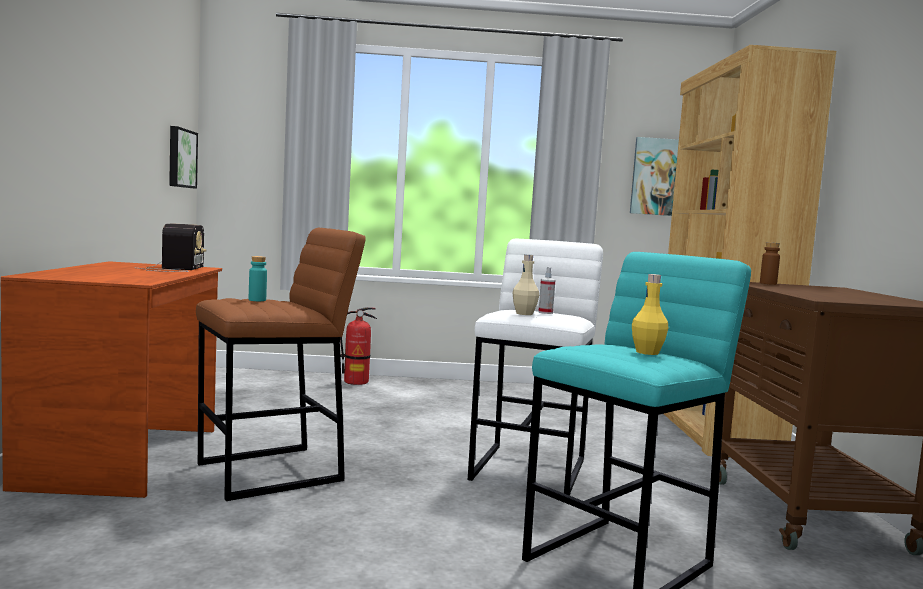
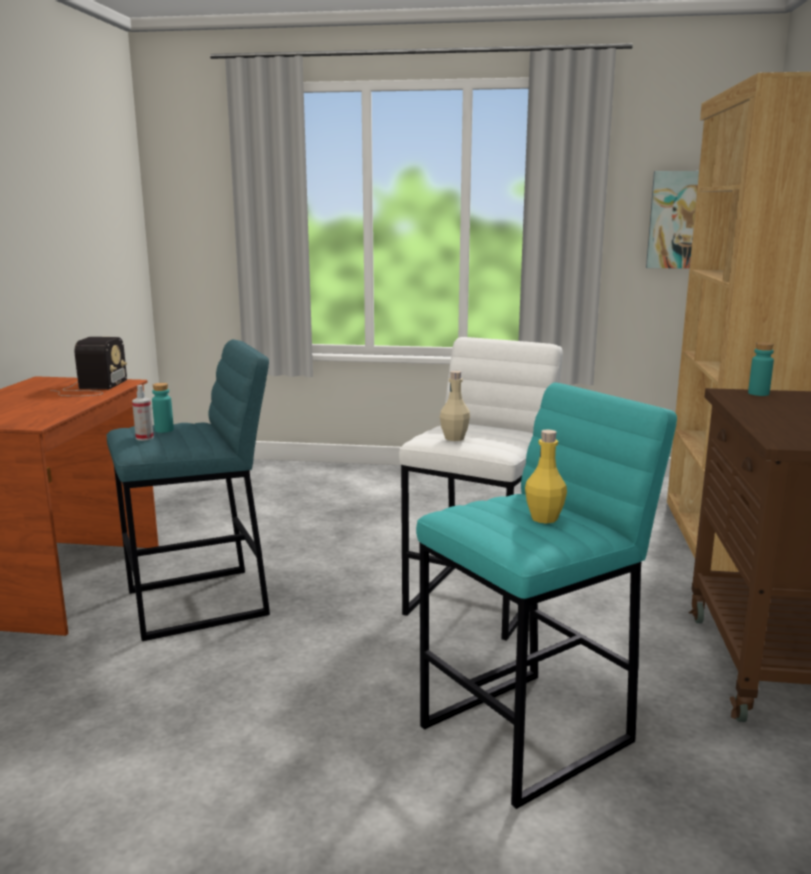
camera: 10 degrees right, 10 degrees up
(180, 158) = (121, 238): picture -> none
(273, 471) = (201, 602): brown stool -> turquoise stool
(356, 382) = (329, 474): fire extinguisher -> none
(545, 312) = (483, 433): spray bottle -> spray bottle (144, 438)
(768, 283) = (758, 393): brown bottle -> turquoise bottle

